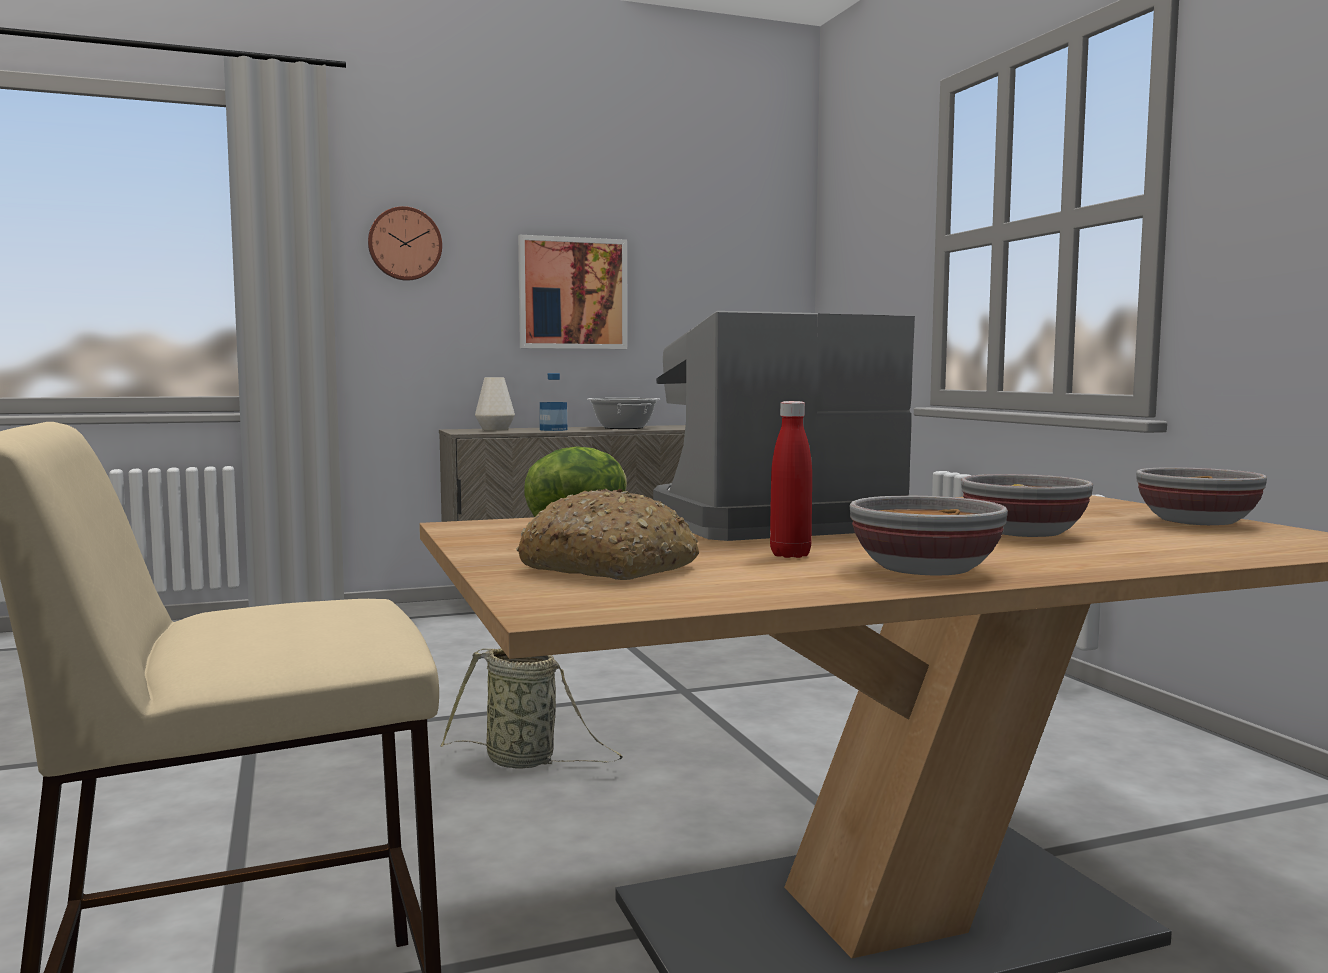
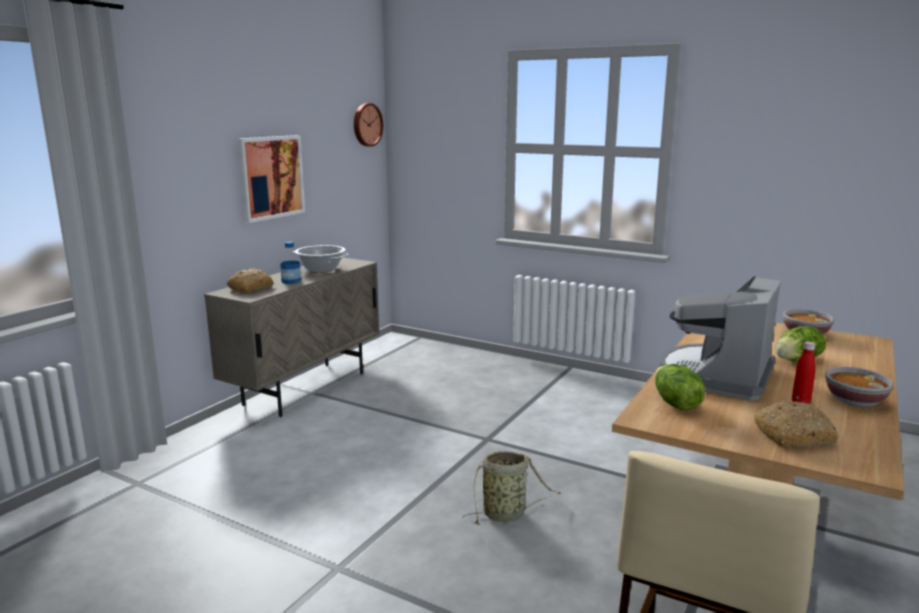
camera: 40 degrees left, 10 degrees up
(404, 244) = (166, 153): wall clock -> wall clock (366, 125)
(495, 429) = (251, 288): white vase -> bread
(1024, 534) = (798, 360): bowl -> lettuce

